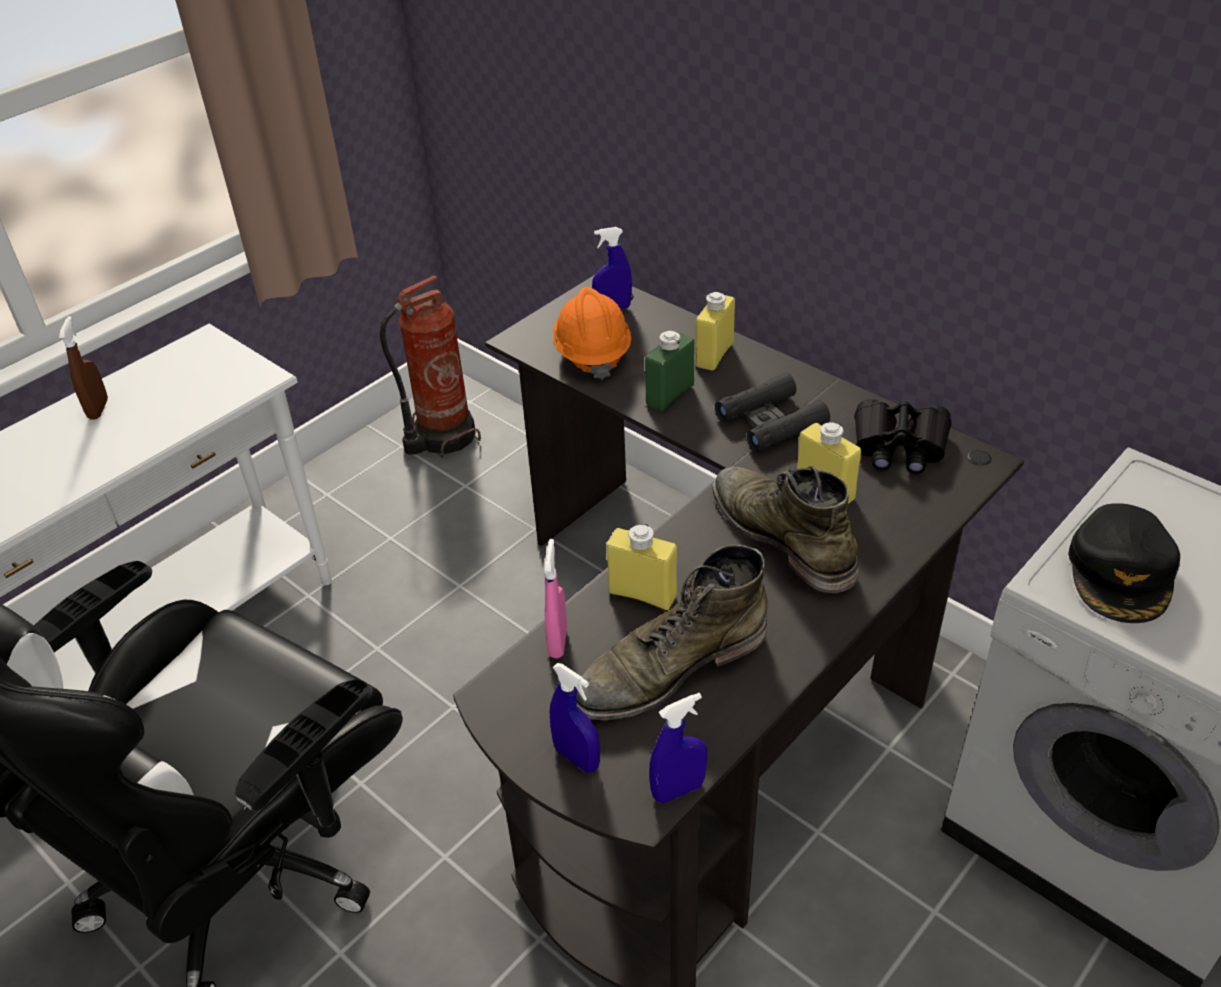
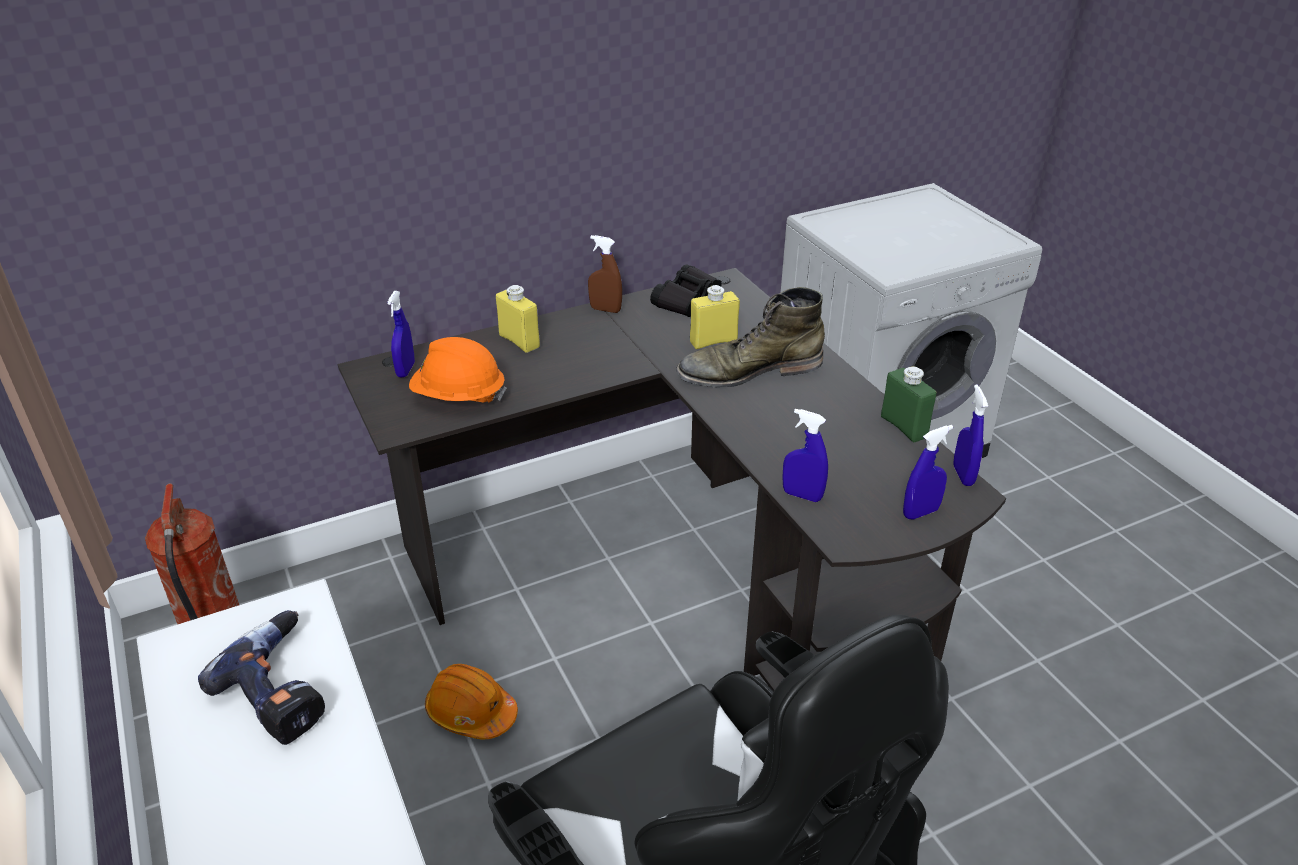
camera: 70 degrees left, 5 degrees down
(98, 409) = (226, 763): brown spray bottle -> brown spray bottle (605, 309)
(172, 404) = (283, 688): none -> power drill
(447, 606) = (471, 712): none -> orange hard hat
(558, 642) = (802, 495): pink spray bottle -> blue spray bottle
(642, 594) = (772, 444): yellow bottle -> none
(669, 668) = (852, 451): green boot -> none
(670, 394) = (551, 374): green bottle -> green bottle (904, 427)
(770, 421) = (623, 340): black binoculars -> none
(1121, 572) = (892, 251): black cap -> none

